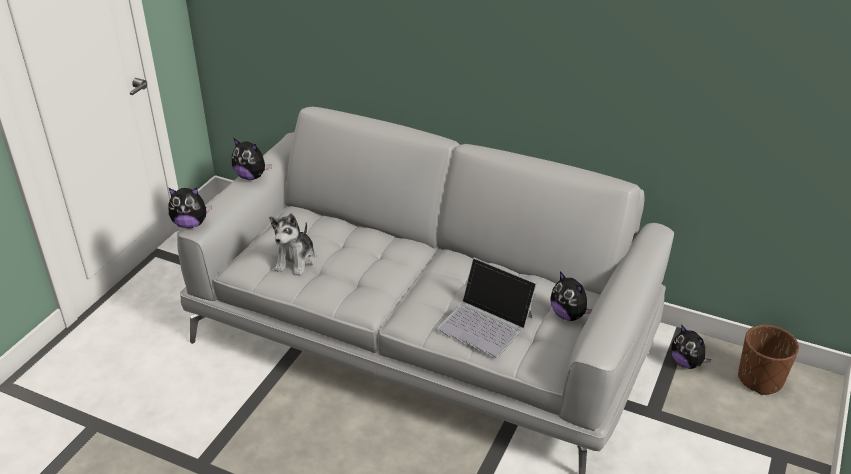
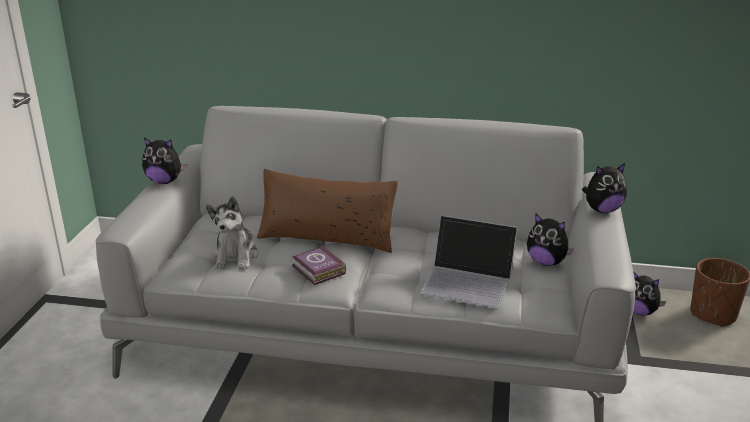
camera: 15 degrees left, 10 degrees down
(191, 224) = (111, 228): plush toy -> plush toy (602, 210)
(359, 288) = (318, 270): none -> book
(382, 251) = (327, 237): none -> brown pillow

